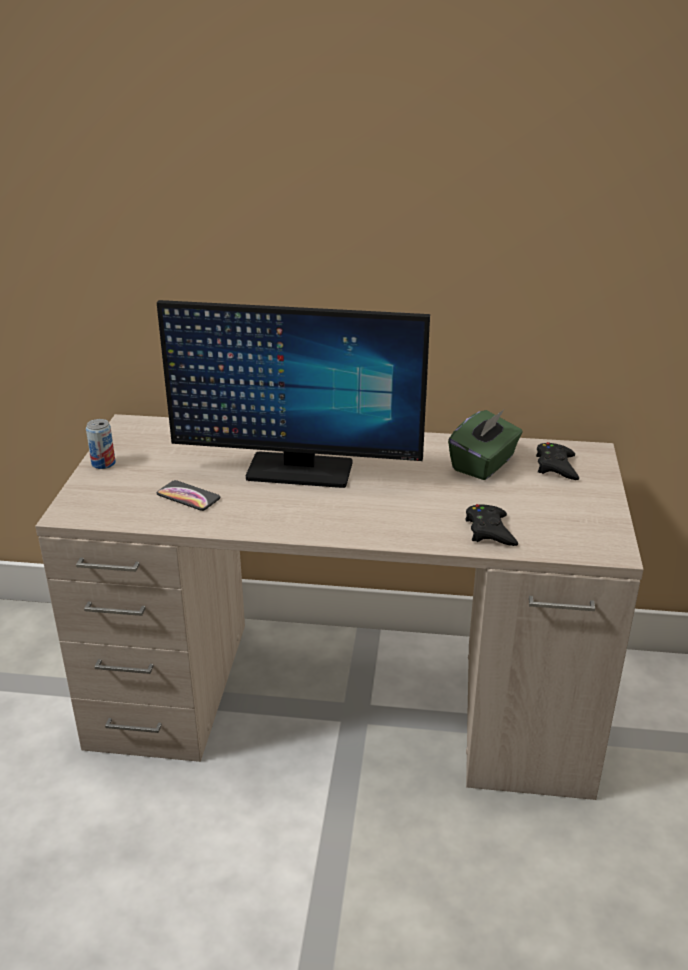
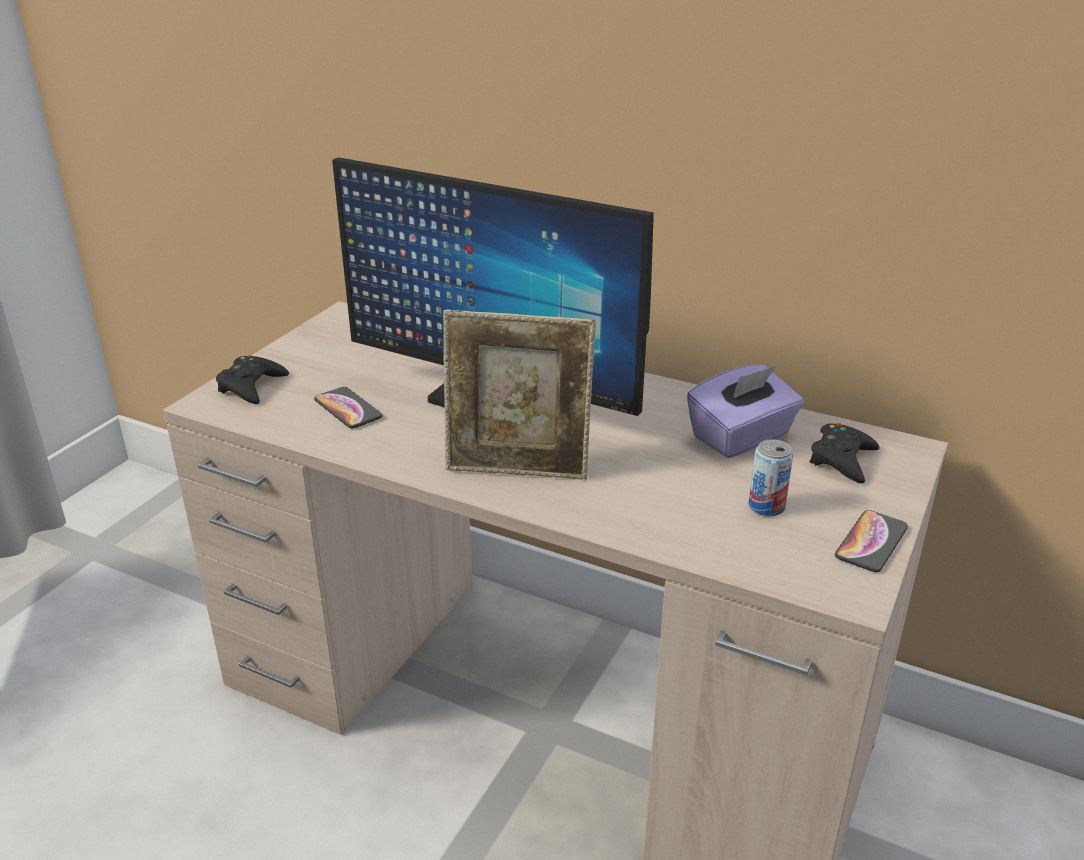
camera: 20 degrees right, 0 degrees up
(103, 463) = (285, 354): can -> can (766, 506)
(348, 516) = (518, 470): none -> picture frame
(484, 464) = (741, 437): green tissue box -> purple tissue box
(489, 531) = (691, 528): black game controller -> black game controller (251, 386)
(604, 516) = (871, 542): none -> phone

